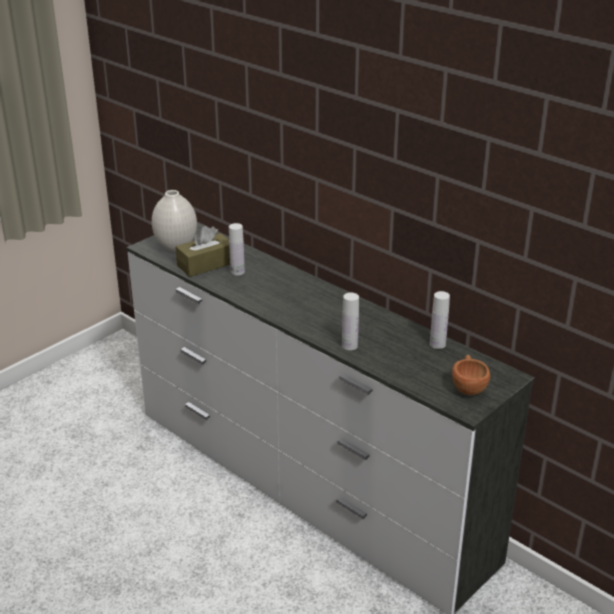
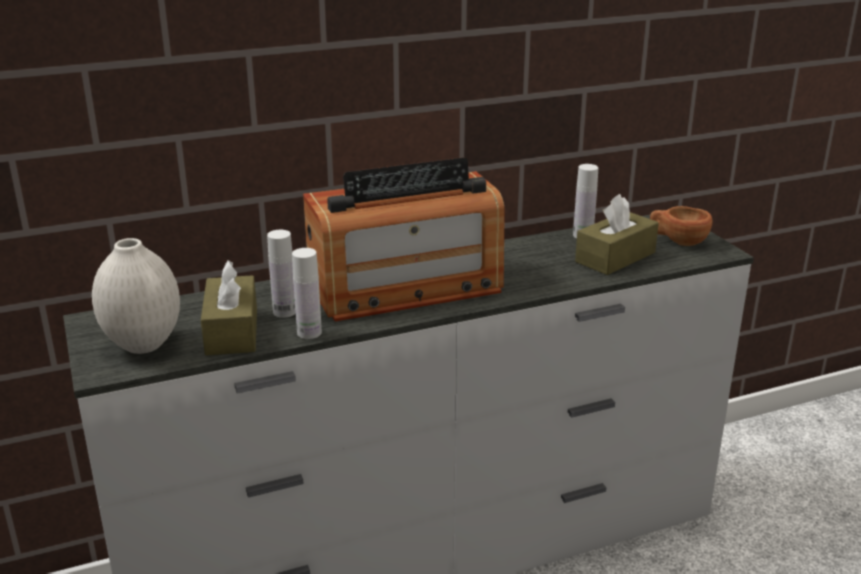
camera: 65 degrees left, 5 degrees down
(296, 299) = (405, 287): none -> radio
(349, 345) = (550, 281): white bottle -> white bottle (309, 333)
(411, 364) = (615, 257): none -> brown tissue box

